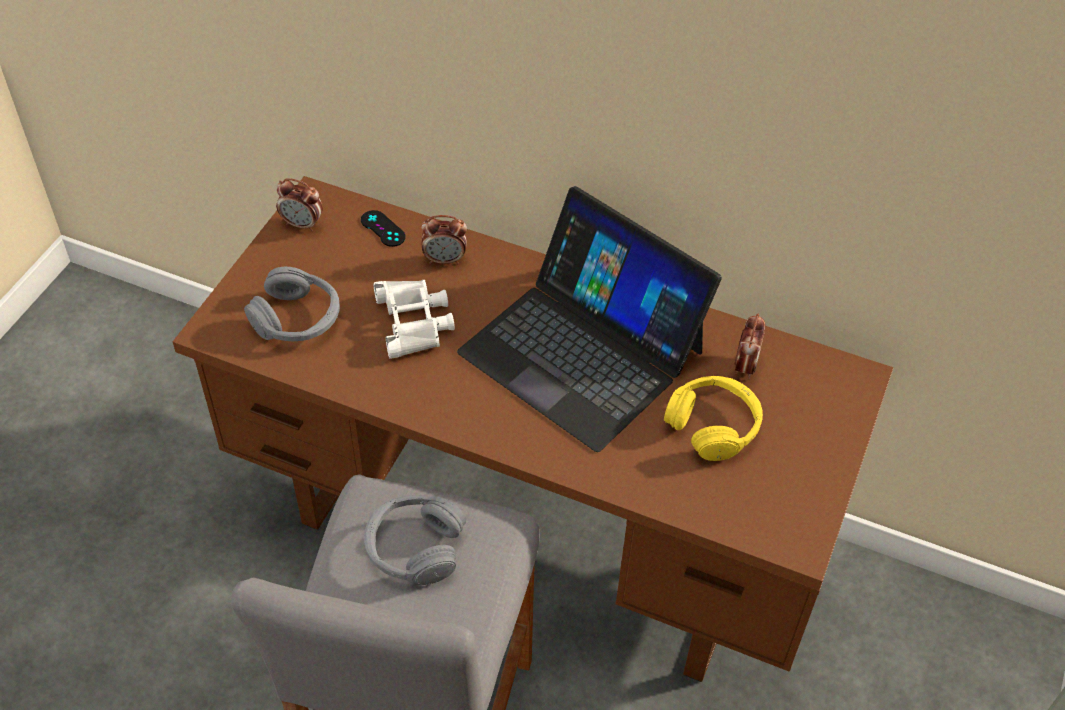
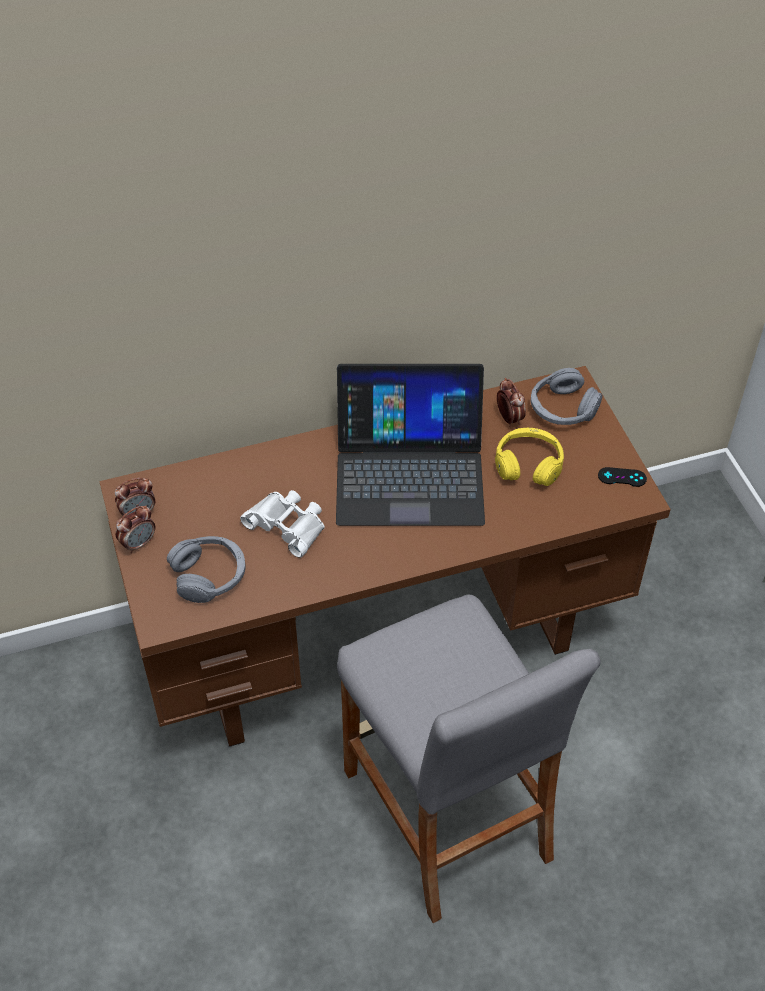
camera: 40 degrees left, 0 degrees up
(383, 229) = (197, 480): black game controller -> black game controller (622, 477)
(414, 547) = (431, 660): grey headphones -> grey headphones (562, 408)
(445, 259) = (262, 473): alarm clock -> alarm clock (138, 543)

